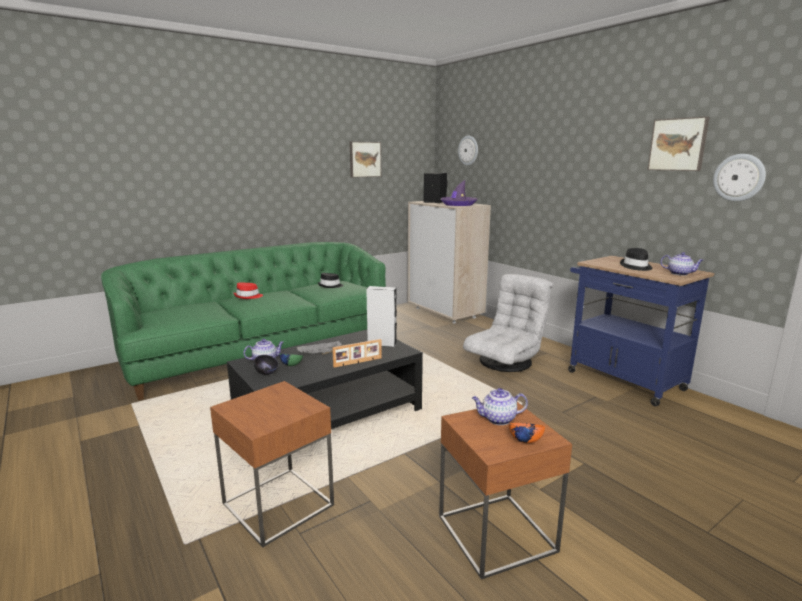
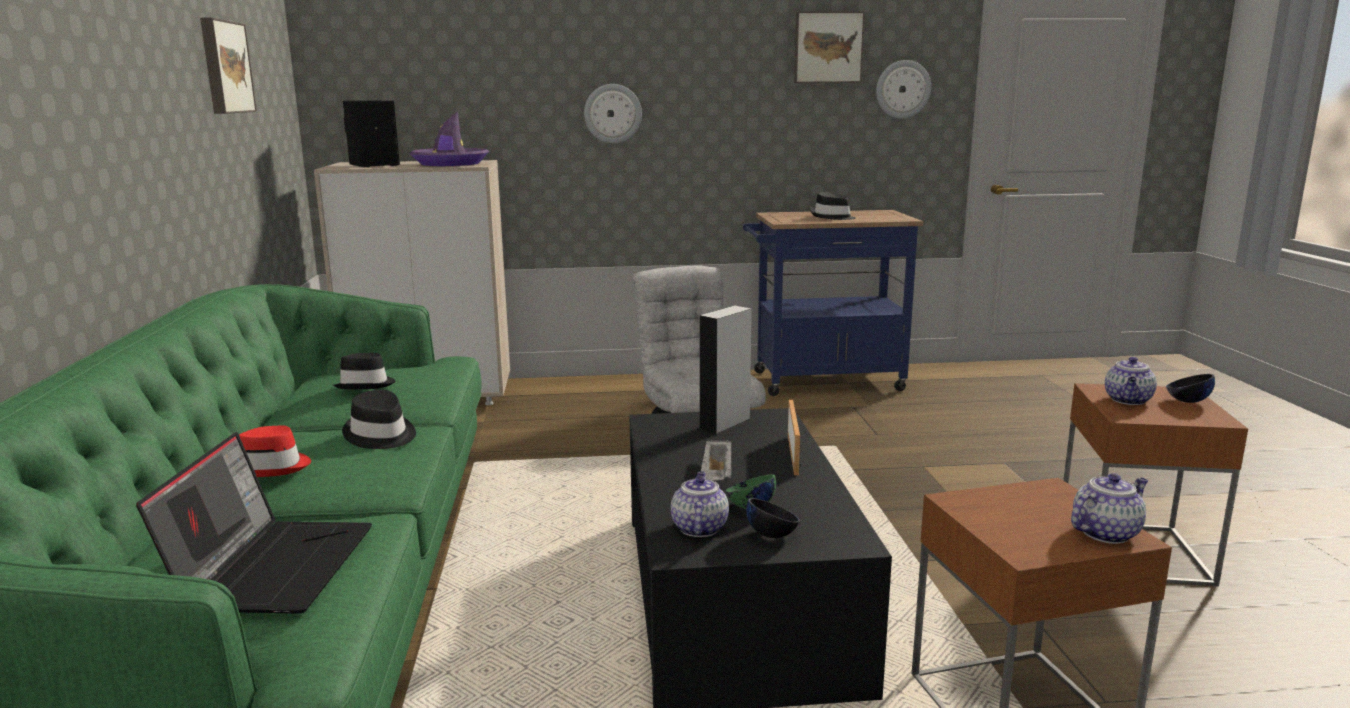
camera: 60 degrees left, 0 degrees up
(182, 314) = (273, 566): none -> laptop
(285, 299) = (380, 435): none -> black hat
(468, 150) = (408, 52): wall clock -> wall clock (613, 113)
(525, 440) = (1187, 401): orange bowl -> black bowl
(680, 274) = (886, 215): teapot -> teapot (1105, 532)

